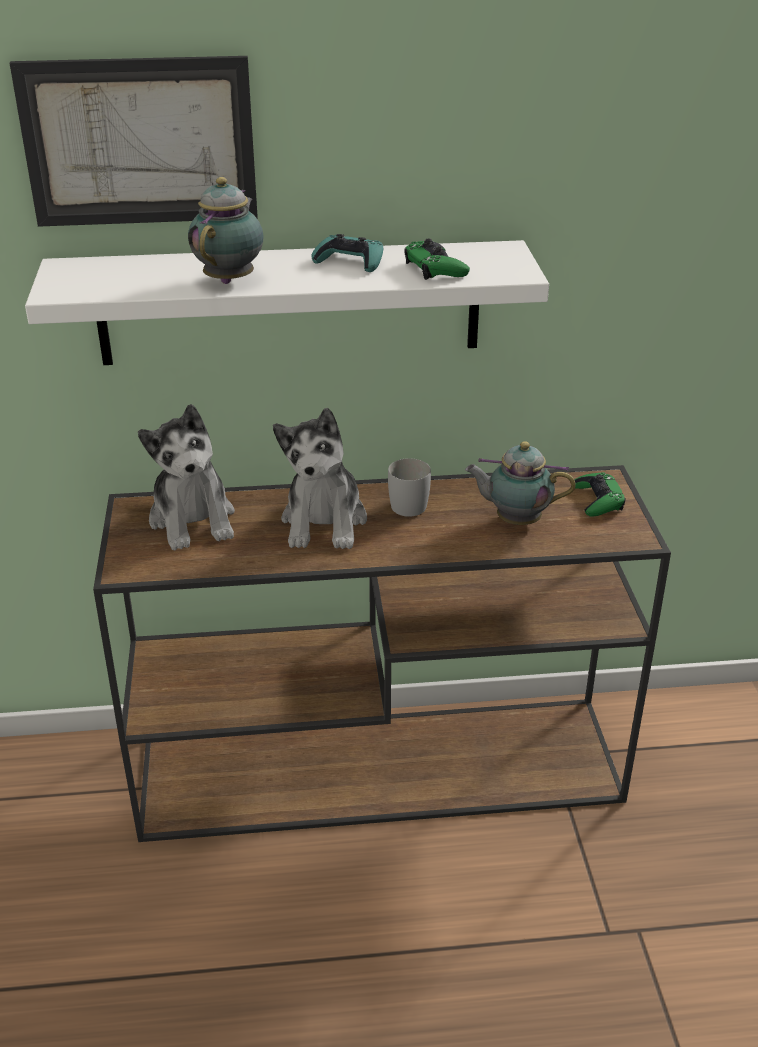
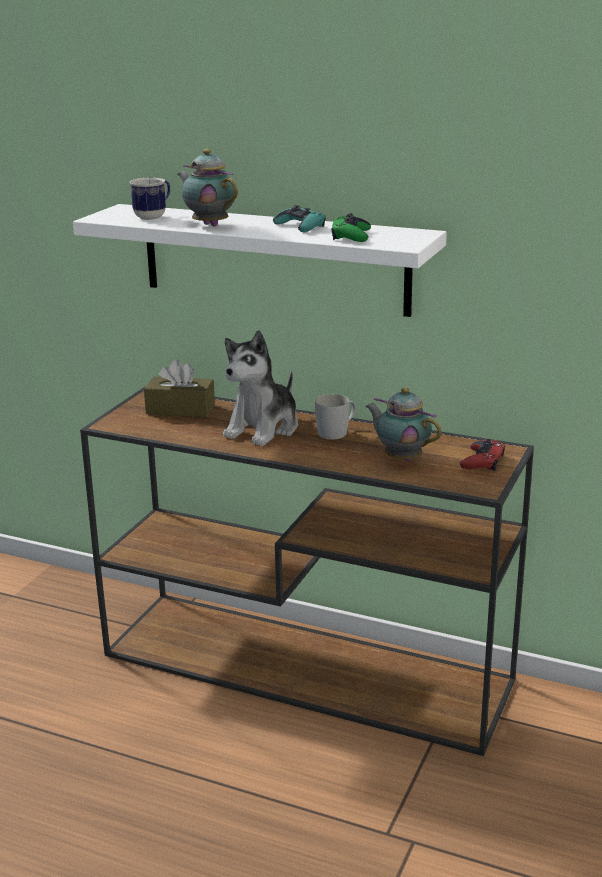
camera: 30 degrees right, 10 degrees down
(133, 276) = (154, 216): none -> mug
(140, 142) = (180, 127): picture -> none
(193, 519) = (180, 409): plush toy -> brown tissue box
(231, 279) = (209, 224): teapot -> teapot turned 90 degrees counterclockwise
(598, 500) = (482, 461): green game controller -> red game controller

